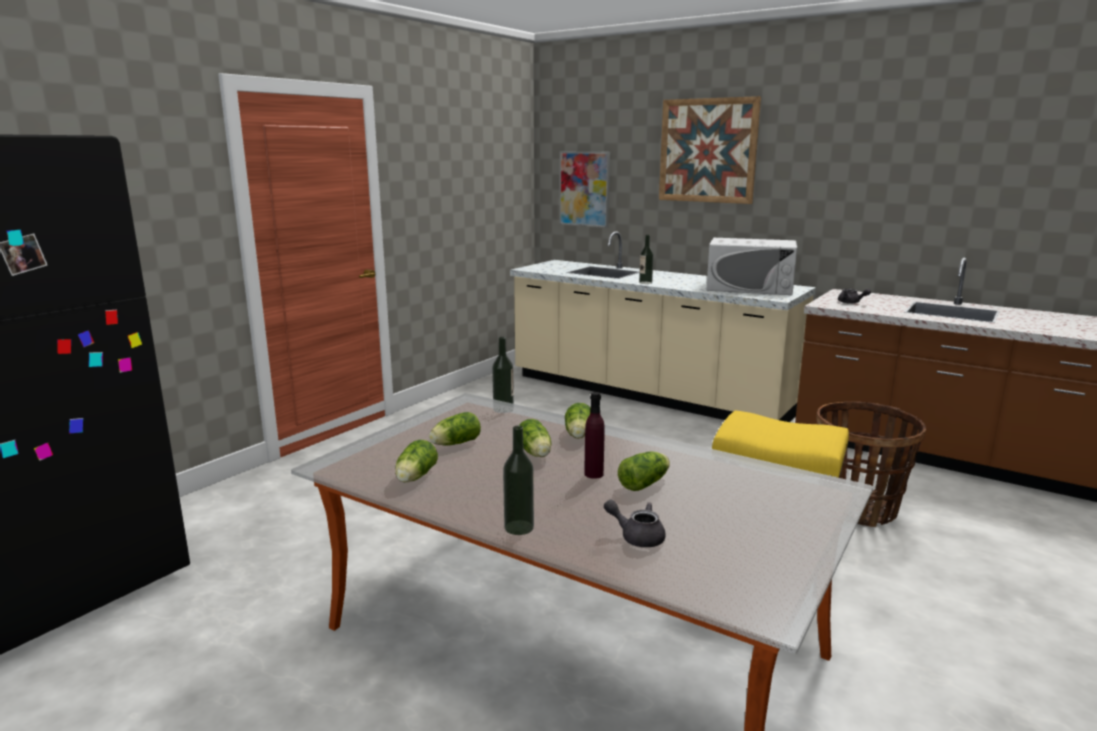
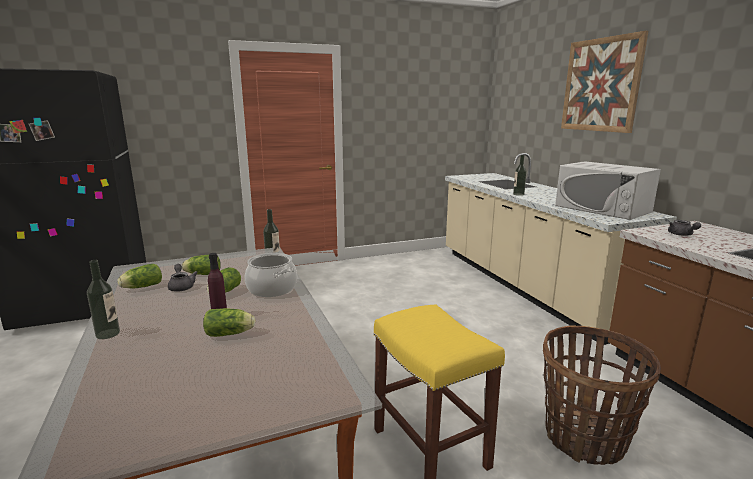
camera: 35 degrees right, 0 degrees up
(578, 435) = (272, 289): lettuce -> cooking pot
(584, 189) = (516, 119): picture -> none
(637, 536) = (139, 367): grey teapot -> grey teapot (181, 286)

